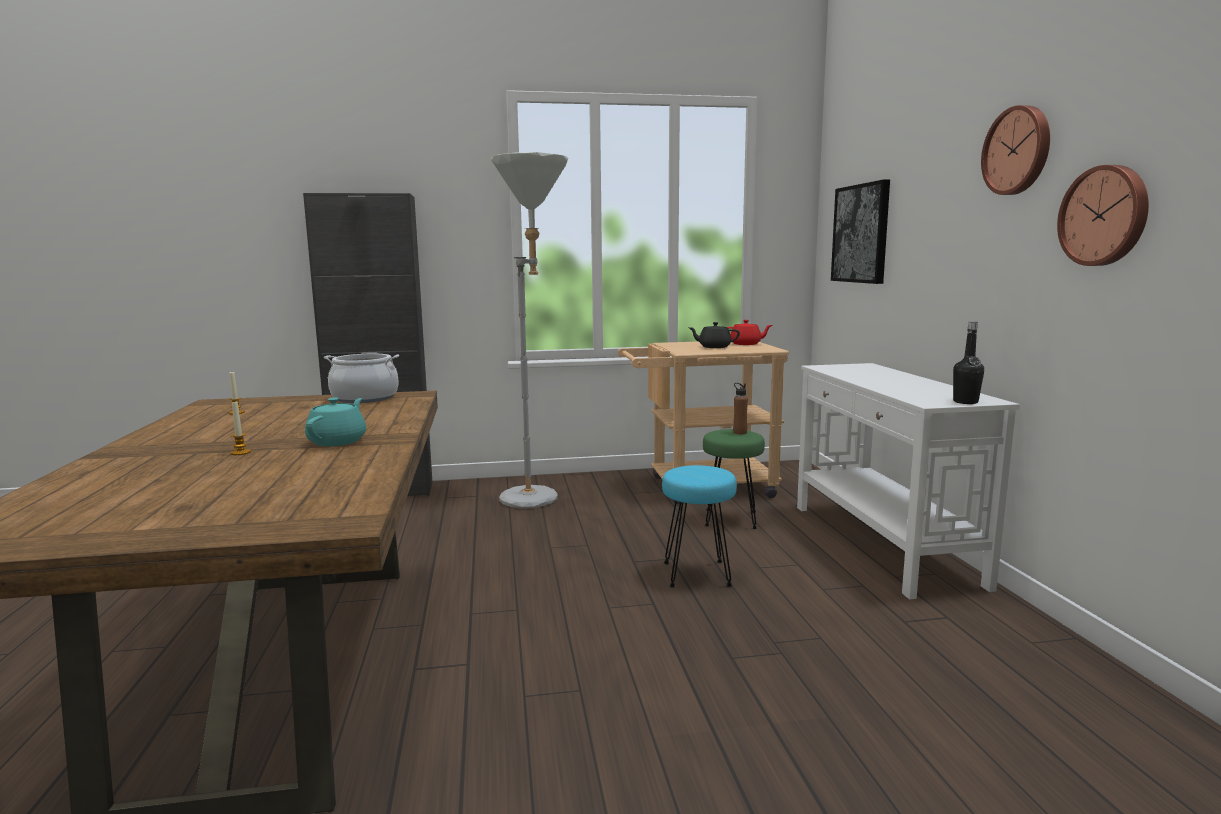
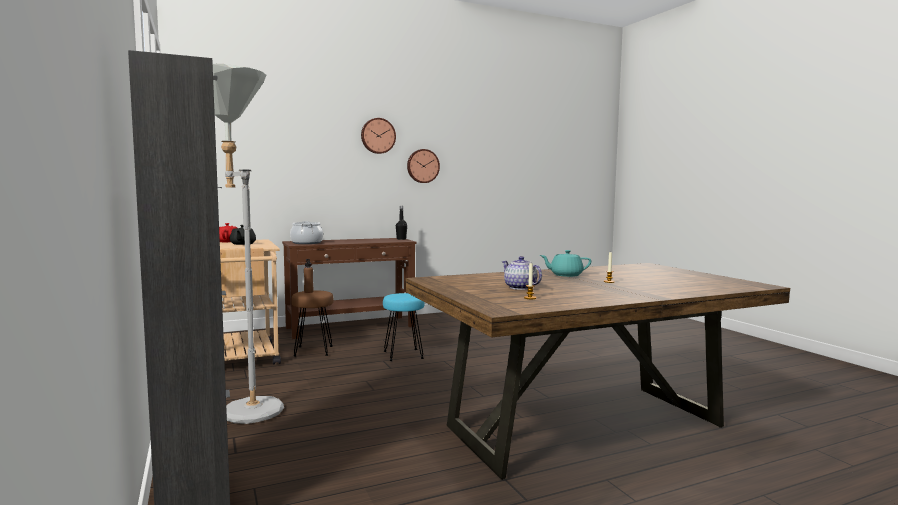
camera: 105 degrees left, 5 degrees down
(294, 415) = (520, 288): none -> teapot
(365, 398) = (449, 284): cooking pot -> cooking pot (306, 243)
(731, 519) = (313, 351): green stool -> brown stool
(861, 234) = (243, 162): picture -> none
(882, 544) = (351, 327): white console table -> brown console table

